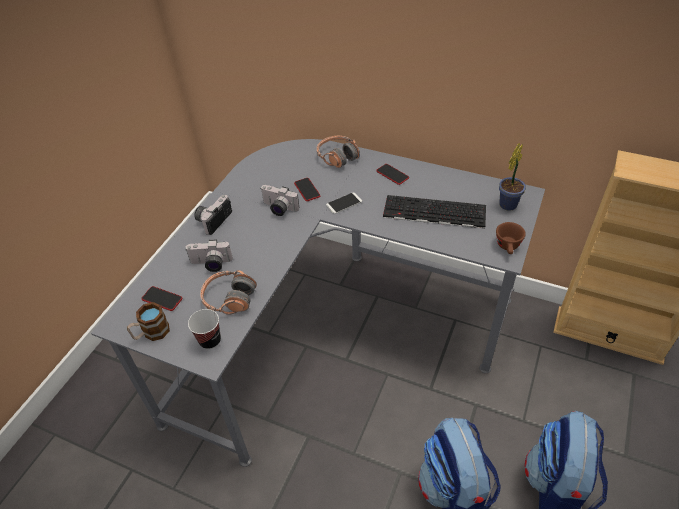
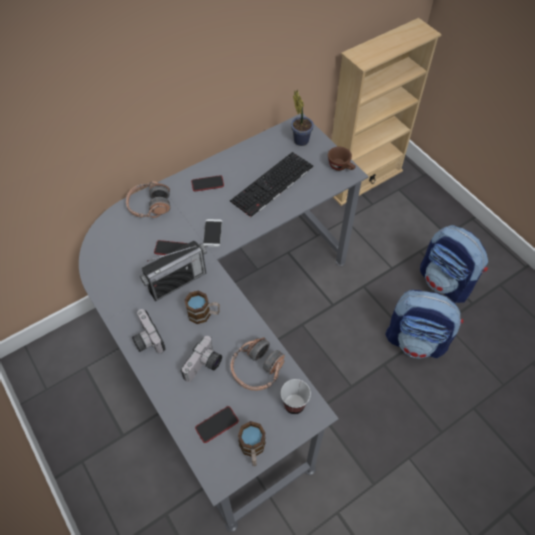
camera: 60 degrees left, 10 degrees up
(259, 239) = (204, 314): none -> mug
(278, 209) = (177, 281): camera -> radio

